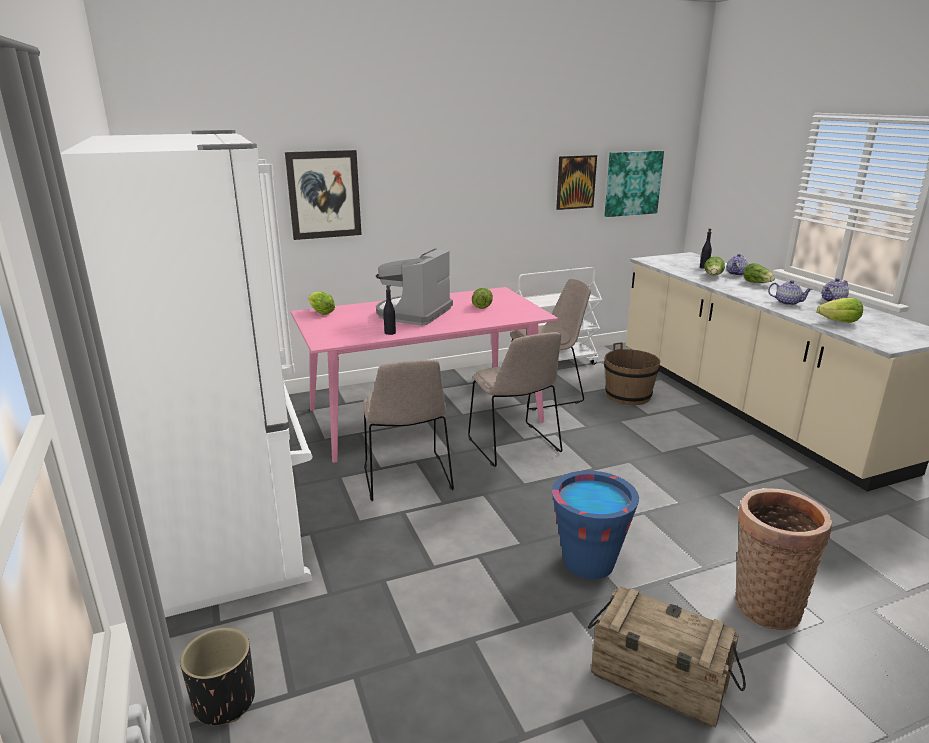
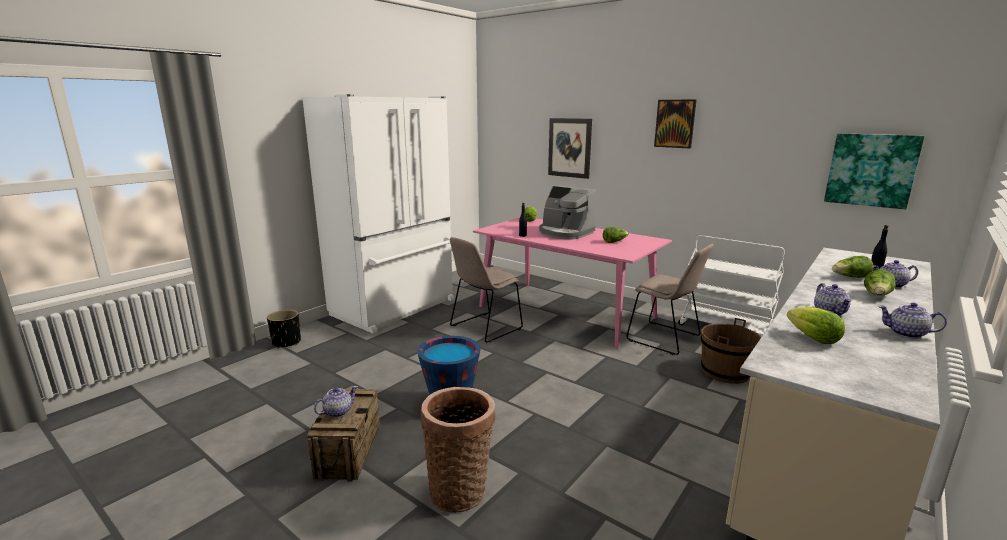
camera: 60 degrees right, 5 degrees down
(413, 313) = (565, 233): coffee machine -> coffee machine turned 135 degrees counterclockwise
(514, 447) = (565, 347): beige chair -> none
(575, 182) = (788, 160): picture -> picture (675, 123)
(671, 632) = (338, 411): none -> teapot

